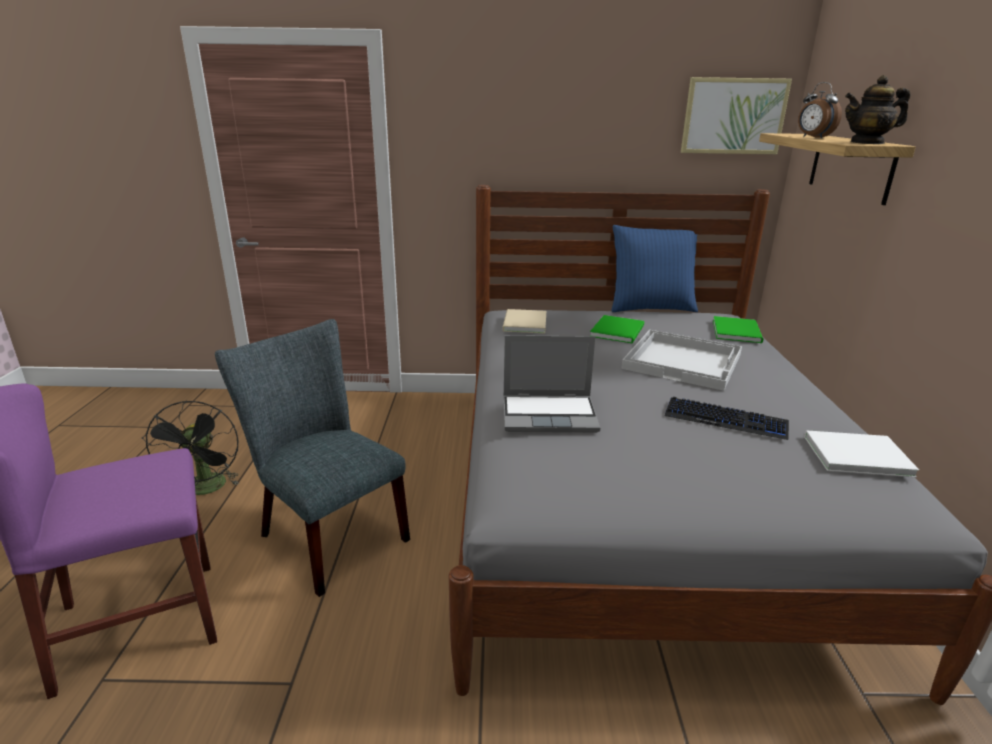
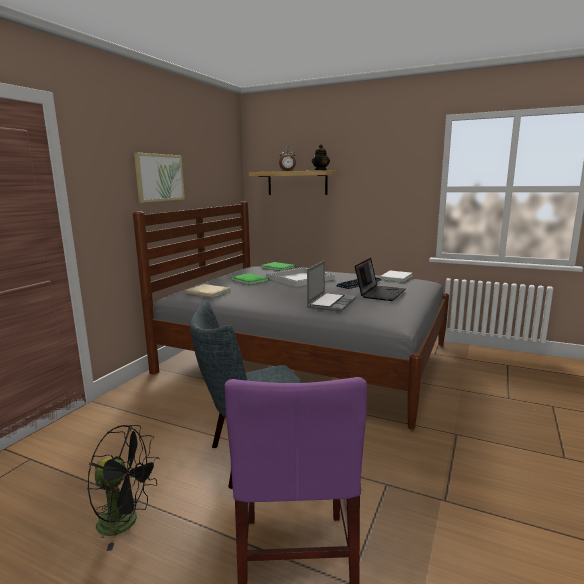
camera: 65 degrees left, 10 degrees down
(650, 307) = (224, 273): blue pillow -> none
(677, 453) = (379, 293): none -> laptop
(733, 116) = (226, 165): picture -> picture (159, 177)

